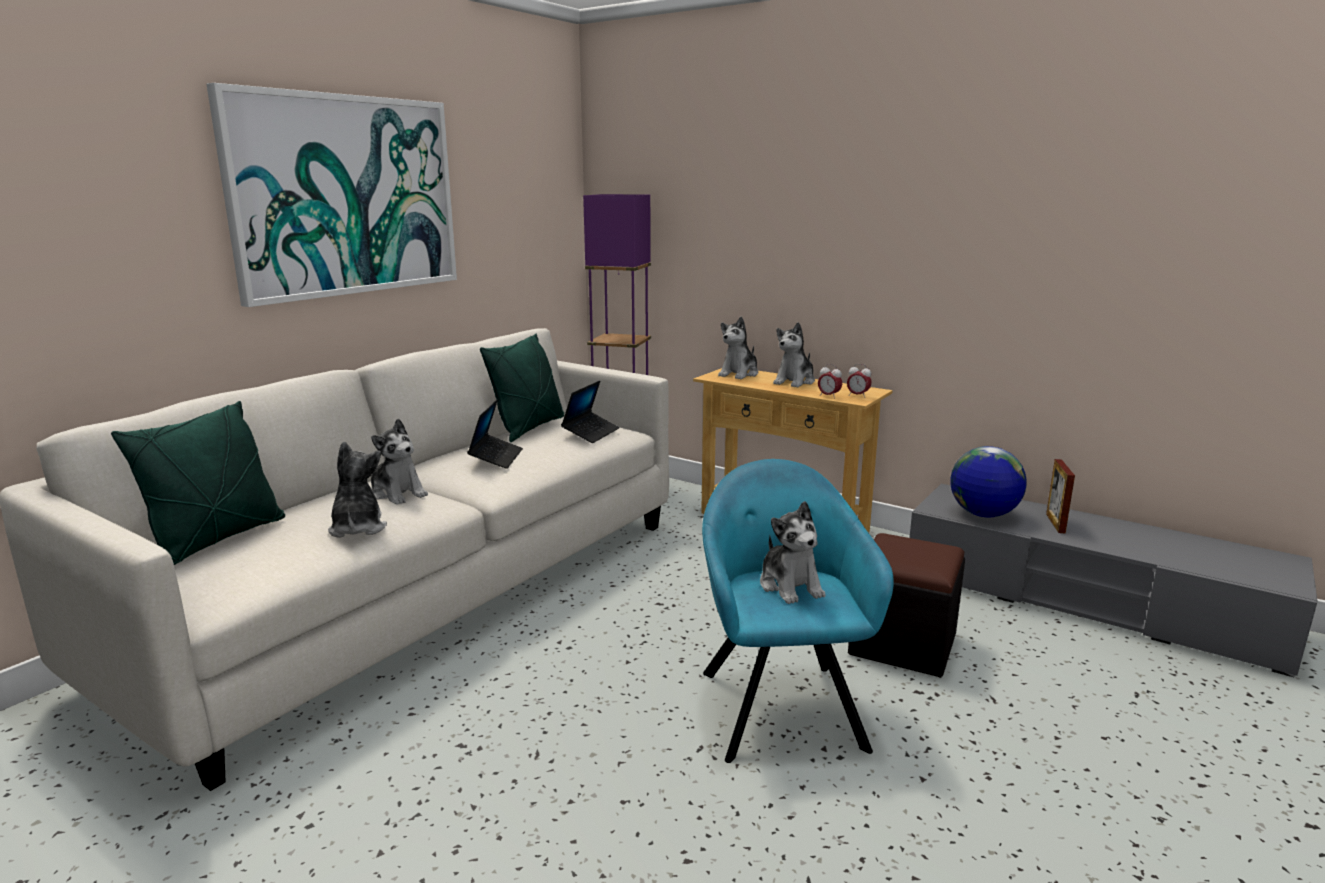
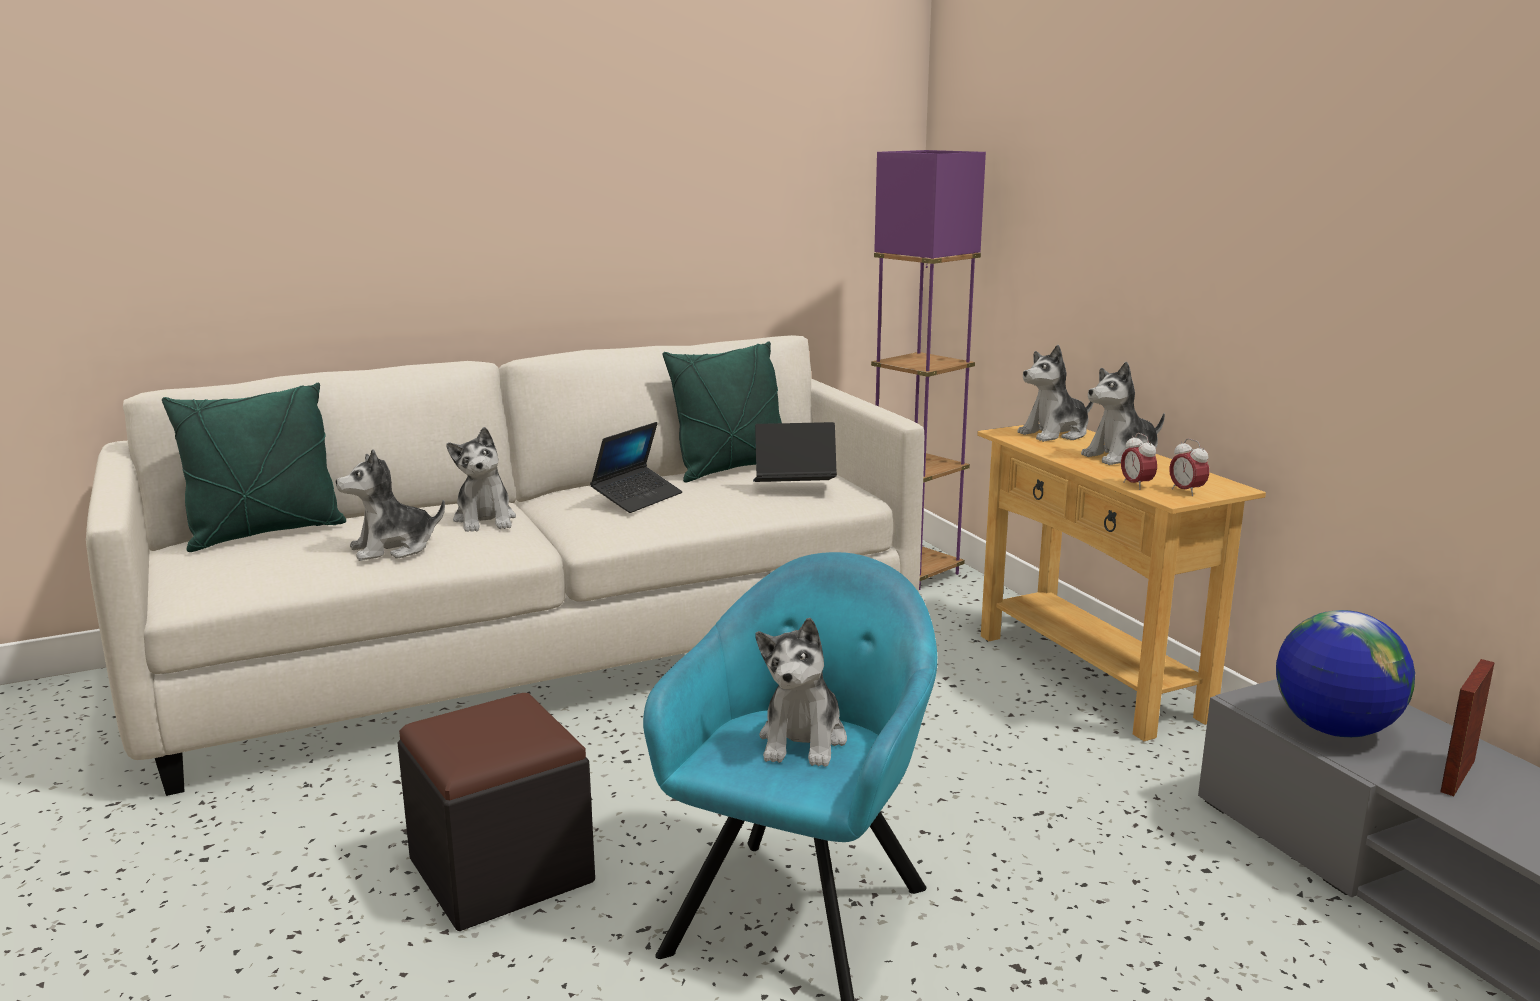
camera: 30 degrees right, 0 degrees up
(346, 196) = (533, 149): picture -> none
(357, 528) = (393, 548): plush toy -> plush toy turned 135 degrees counterclockwise
(591, 433) = (793, 487): laptop -> laptop turned 150 degrees counterclockwise
(902, 644) = (1074, 895): black ottoman -> black ottoman (501, 870)

